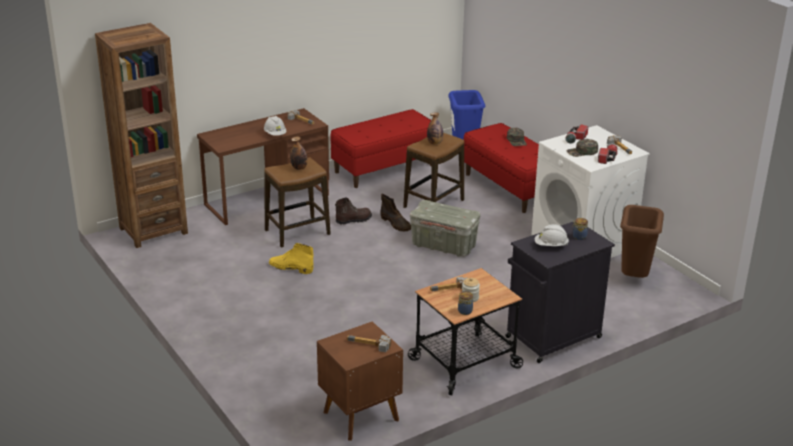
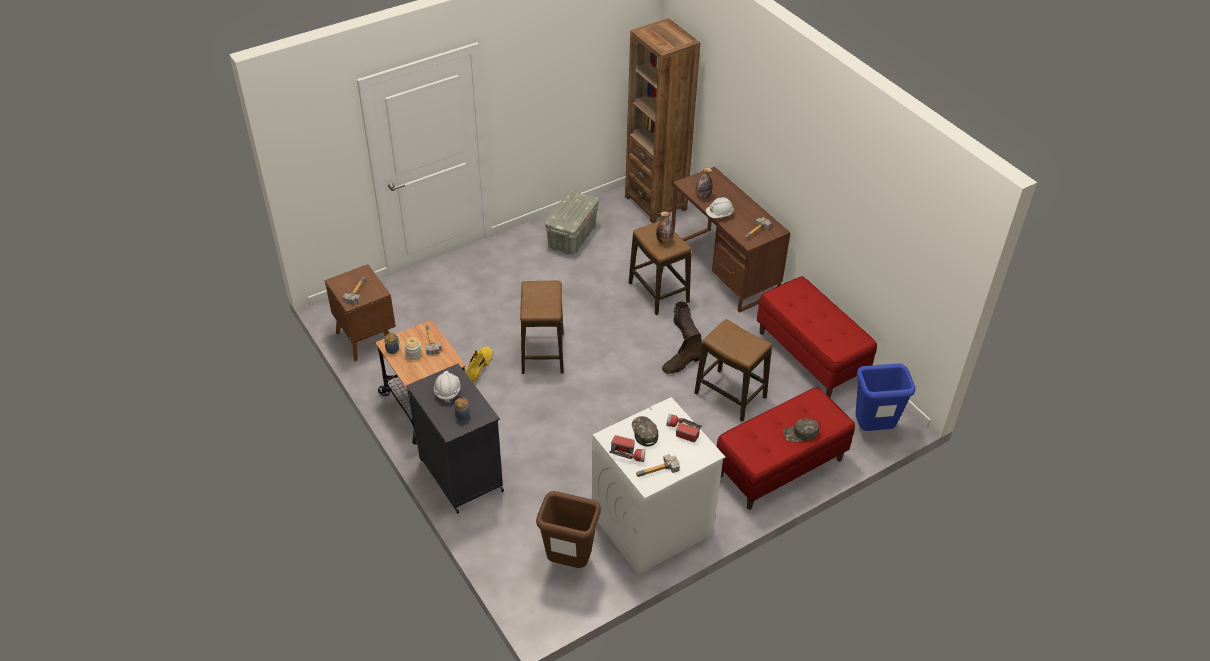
camera: 90 degrees right, 15 degrees up
(290, 268) = (592, 291): yellow boot -> yellow boot (479, 366)
(383, 295) = (543, 353): none -> stool
(435, 143) = (736, 340): bottle -> bottle (703, 196)
(444, 245) = (638, 400): grey storage box -> grey storage box (572, 237)

